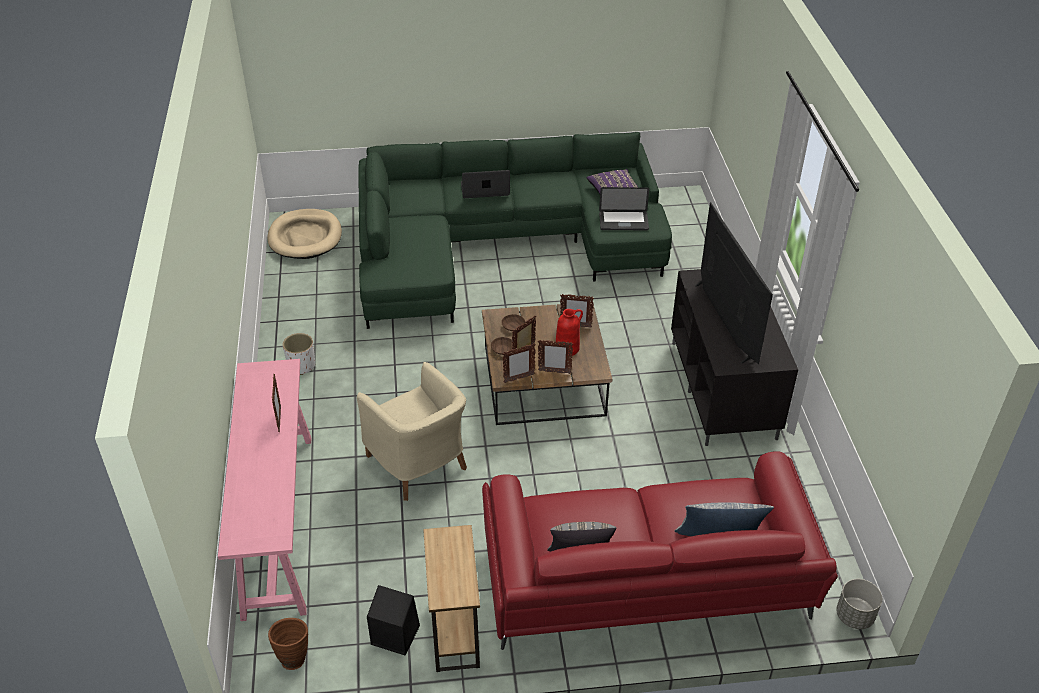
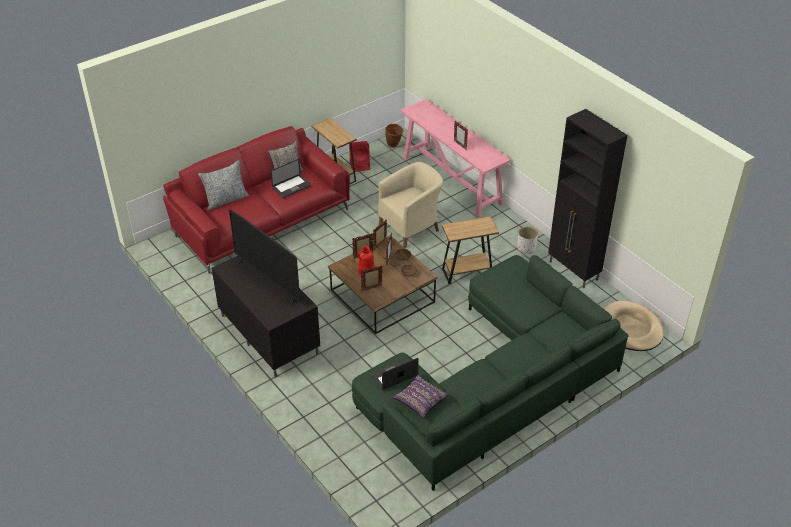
camera: 150 degrees right, 0 degrees up
(283, 314) = (573, 271): none -> black cabinet
(394, 635) = (360, 165): black speaker -> red speaker
(409, 365) = (467, 272): none -> brown side table
(419, 464) = (411, 227): beige armchair -> beige armchair turned 120 degrees clockwise
(485, 189) = (517, 358): laptop -> laptop (291, 187)
(854, 616) = (154, 245): grey planter -> none

